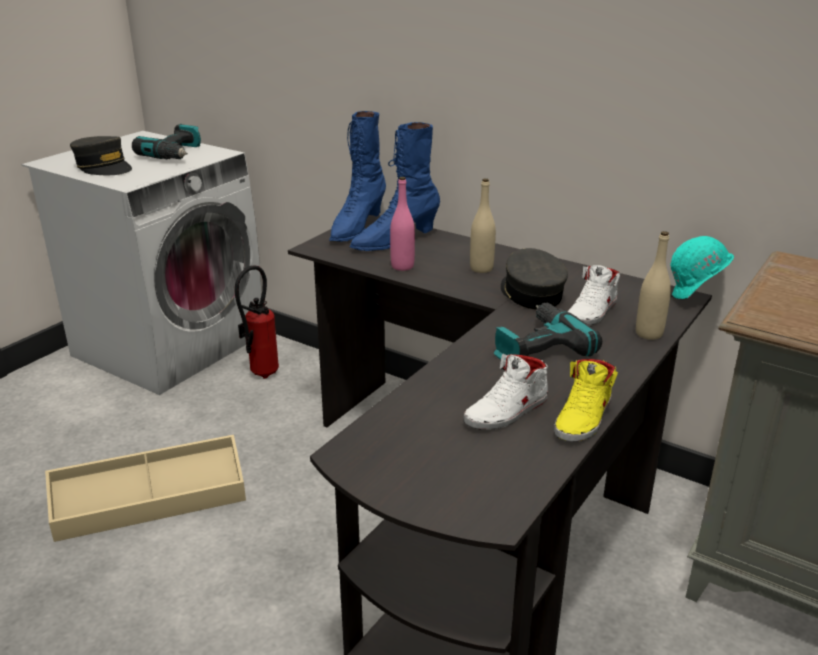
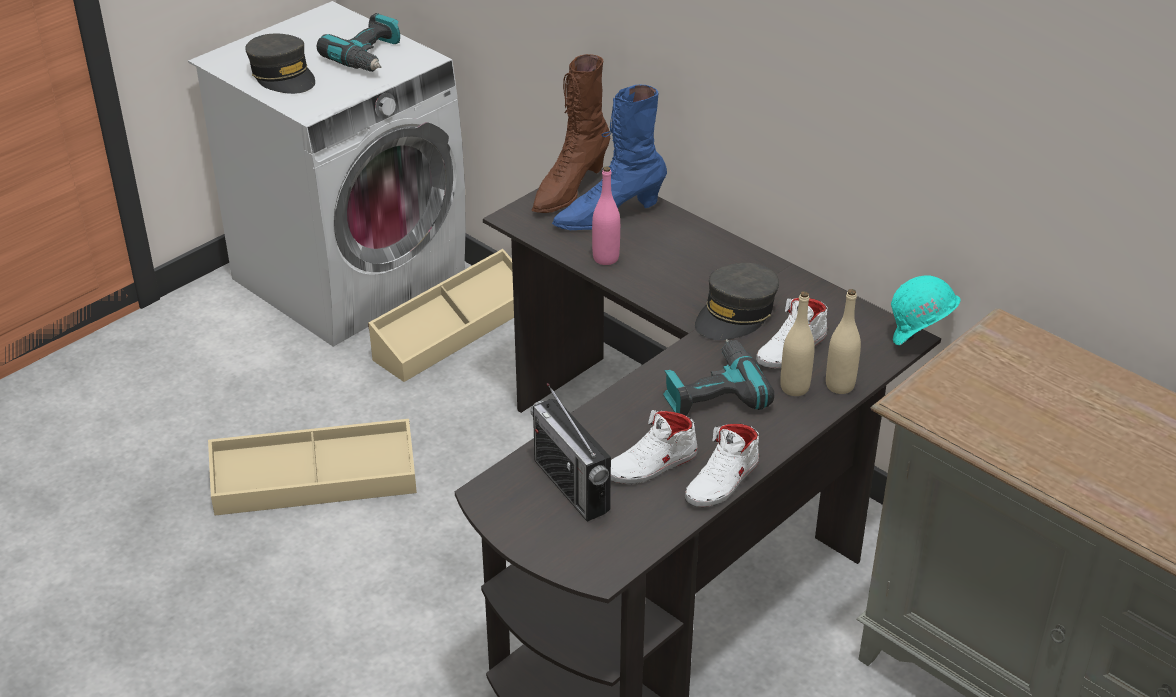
camera: 10 degrees right, 10 degrees up
(260, 374) = (454, 330): fire extinguisher -> beige storage box
(356, 228) = (569, 189): blue boot -> brown boot
(433, 438) = (571, 486): none -> radio
(481, 268) = (694, 271): beige bottle -> beige bottle (794, 388)
(530, 293) = (735, 314): grey cap -> grey cap turned 135 degrees counterclockwise
(584, 418) = (723, 481): yellow shoe -> white shoe

